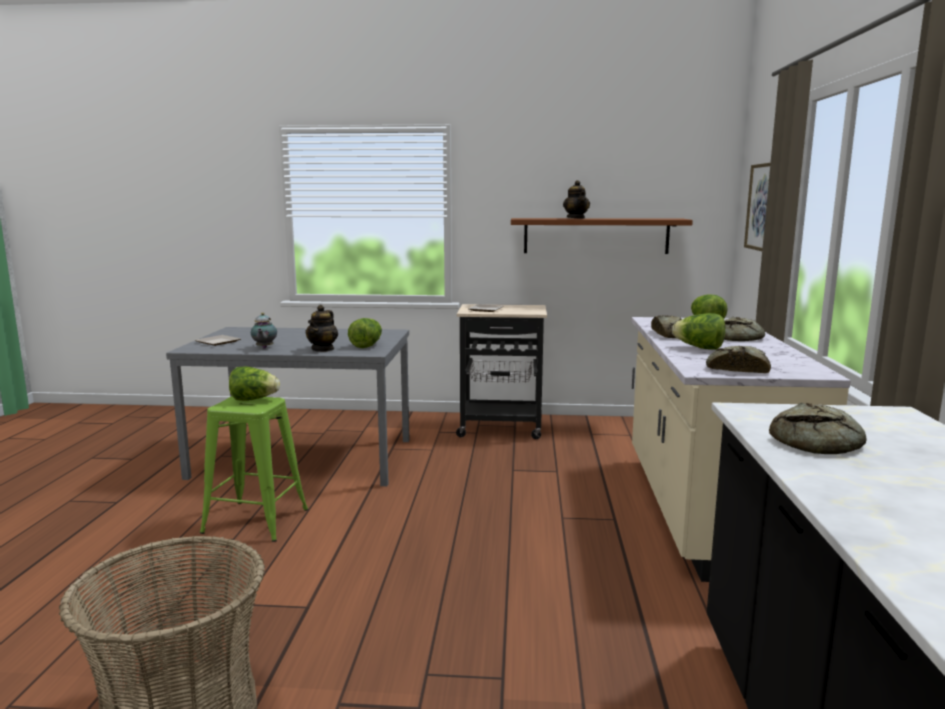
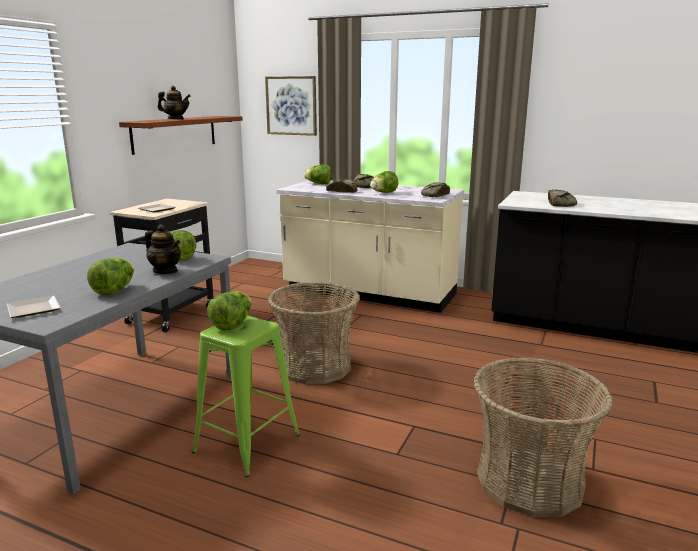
camera: 70 degrees left, 5 degrees up
(264, 348) = (115, 291): teapot -> lettuce
(429, 520) = (315, 366): none -> basket

